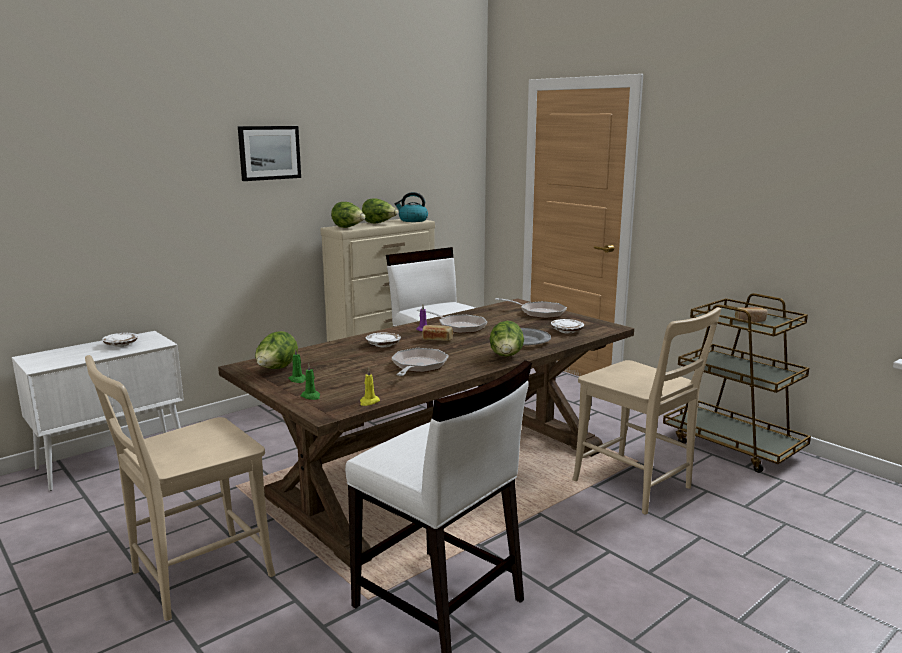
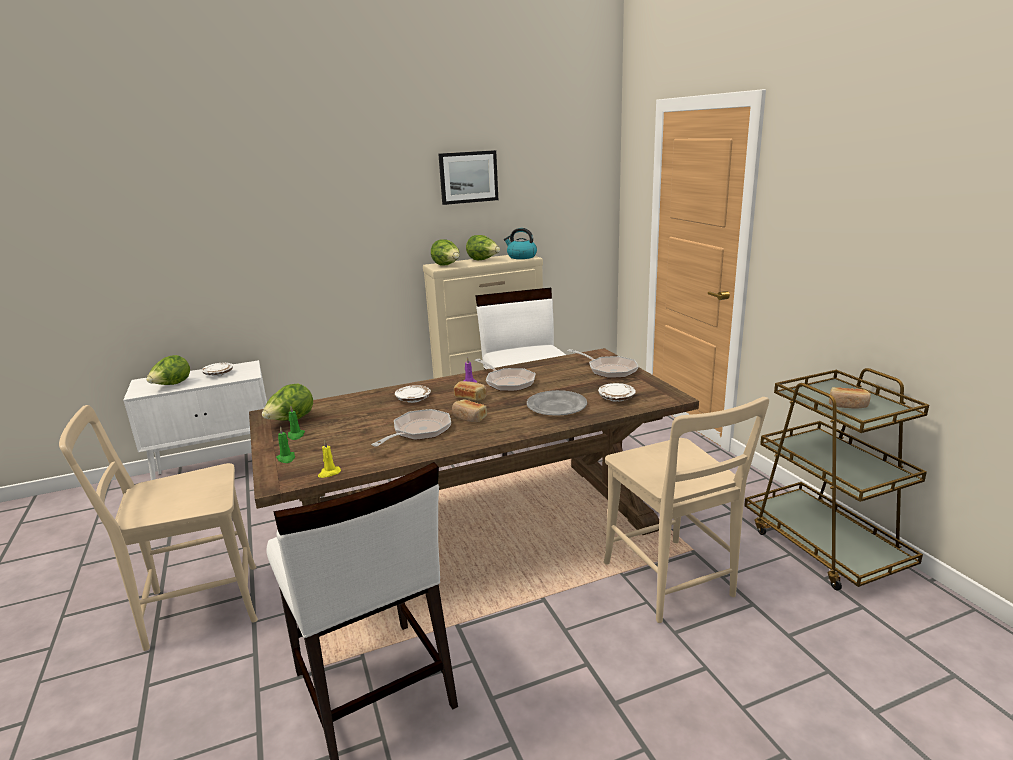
camera: 20 degrees right, 5 degrees up
(269, 152) = (366, 192): picture -> picture (468, 177)
(453, 353) = (469, 418): none -> bread
(506, 357) = (518, 428): lettuce -> lettuce (172, 385)

